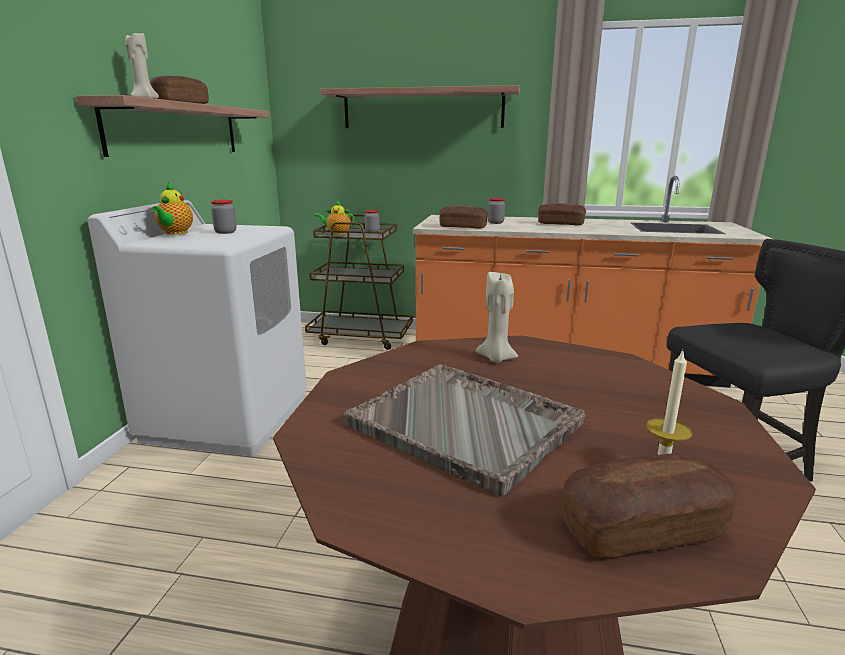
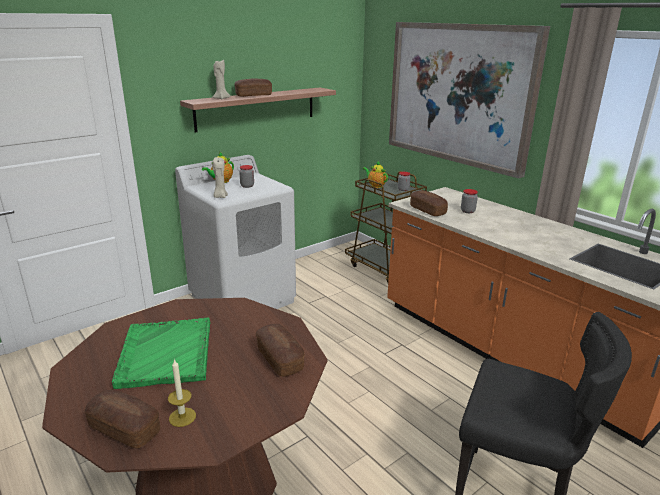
camera: 40 degrees right, 5 degrees up
(422, 109) = (459, 94): shelf -> picture
(465, 425) = (165, 354): grey tray -> green tray
(496, 358) = (253, 326): beige candle -> beige candle (220, 196)
(560, 224) = (520, 227): bread -> bread (280, 359)

